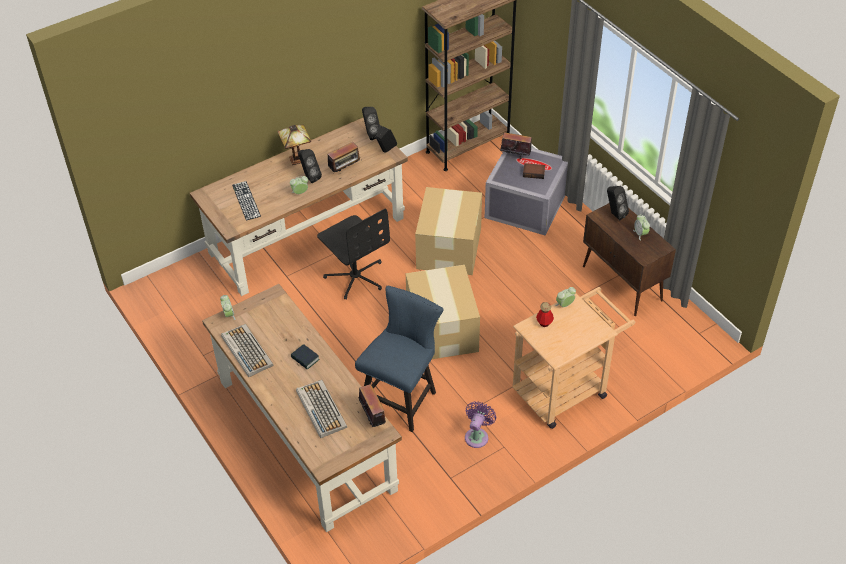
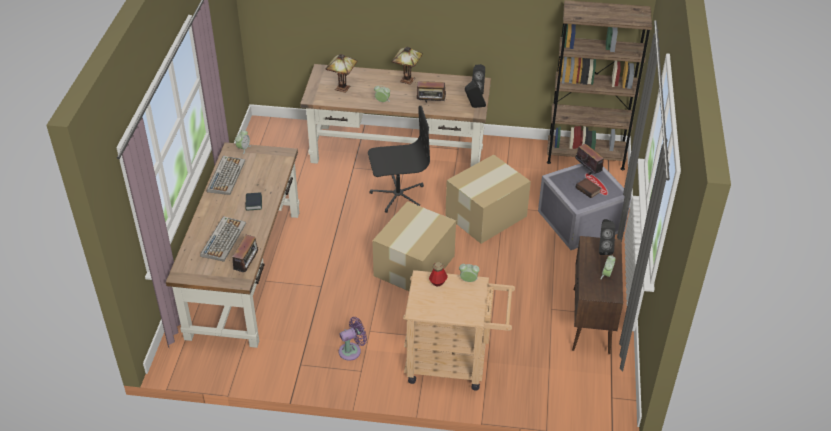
camera: 40 degrees right, 5 degrees down
(246, 200) = (342, 87): keyboard -> table lamp
(309, 177) = (401, 95): black speaker -> none
(355, 276) = (397, 195): black office chair -> black office chair turned 105 degrees counterclockwise
(402, 397) = (333, 290): blue chair -> none

